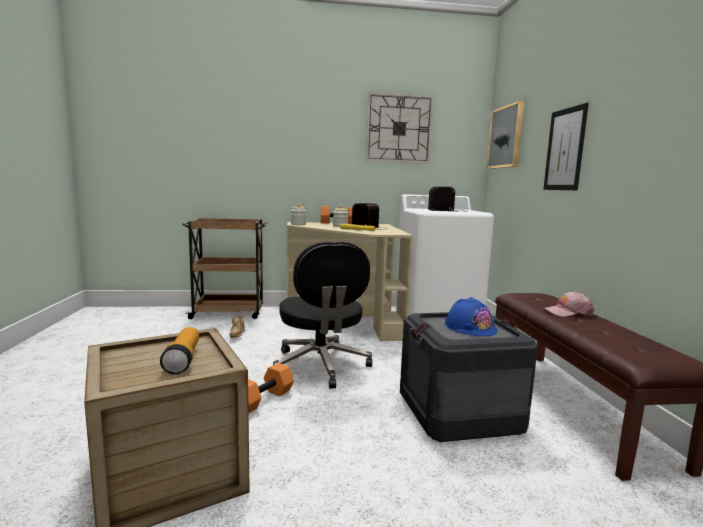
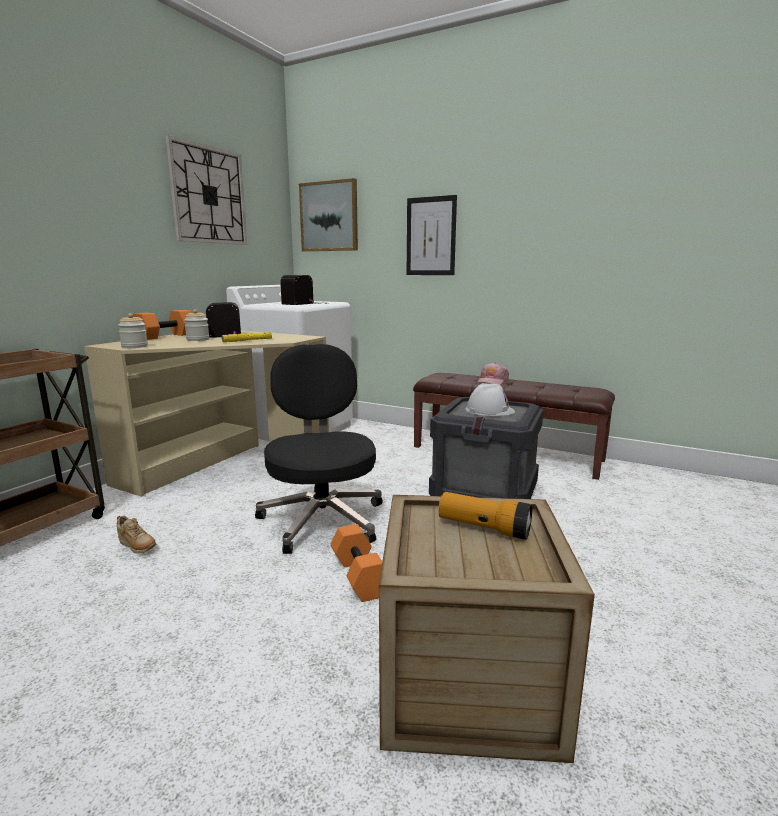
camera: 55 degrees left, 5 degrees up
(321, 366) = (322, 518): black office chair -> black office chair turned 120 degrees counterclockwise
(470, 327) = (489, 410): blue hard hat -> white hard hat

